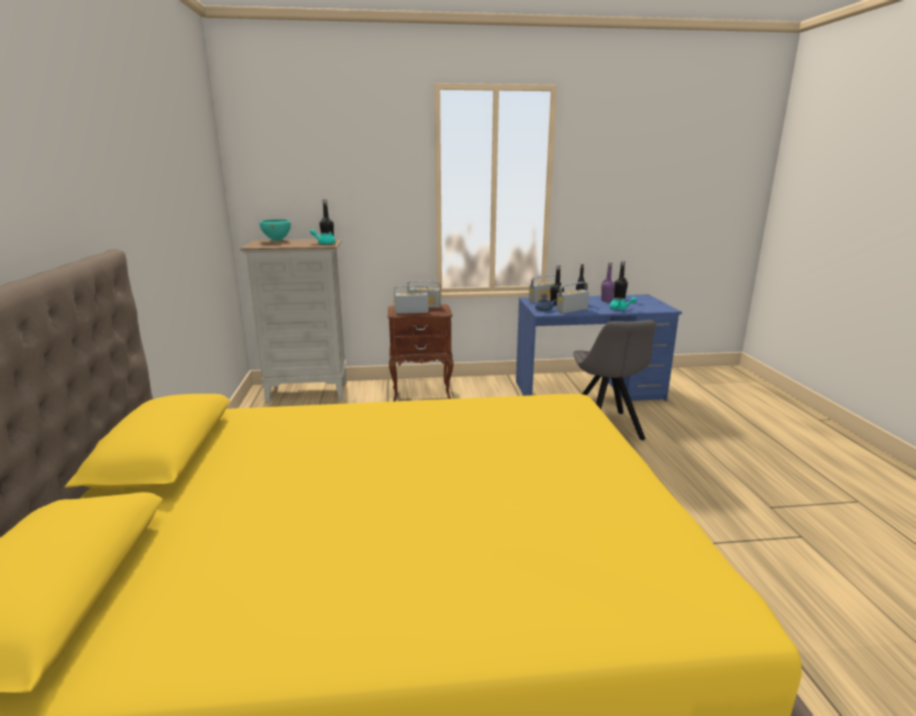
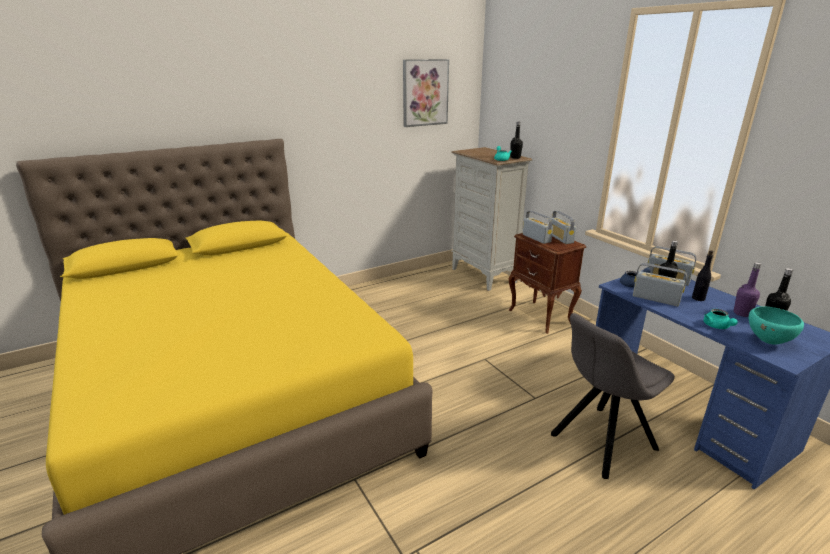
camera: 65 degrees right, 5 degrees up
(196, 172) = (425, 93): none -> picture
(277, 240) = (491, 150): turquoise bowl -> turquoise bowl (768, 342)

